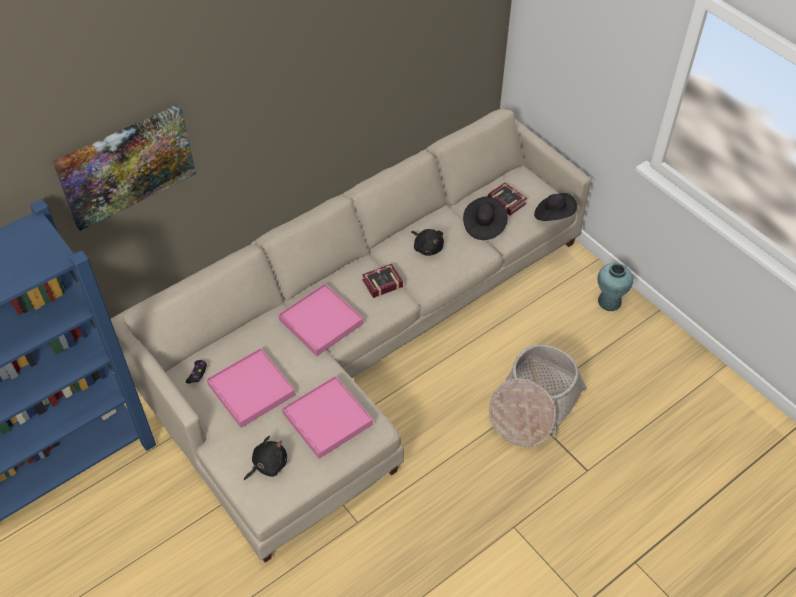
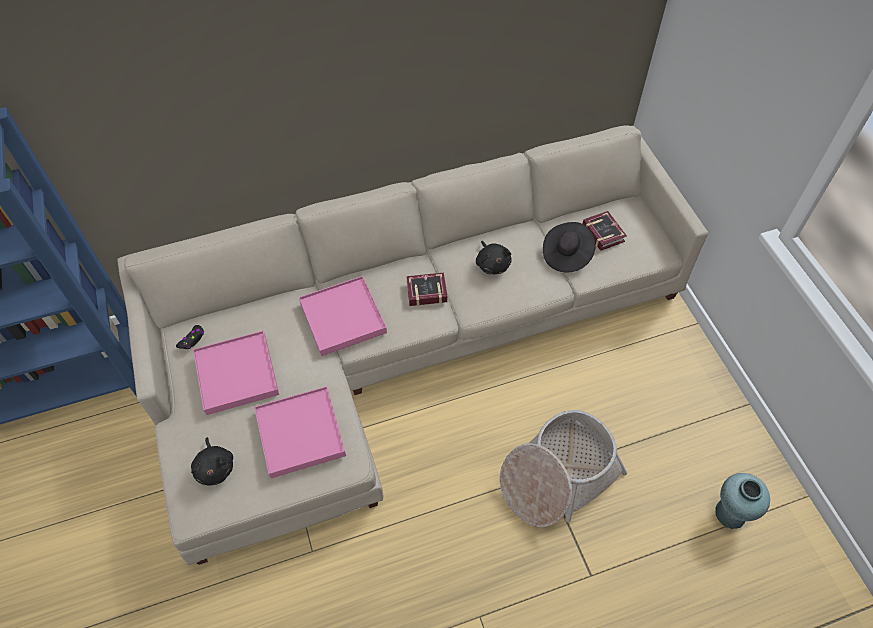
camera: 20 degrees right, 5 degrees up
(126, 165) = (125, 91): picture -> none
(268, 465) = (215, 467): black plush toy -> black plush toy turned 90 degrees clockwise
(553, 215) = (652, 263): black hat -> none
(609, 302) = (691, 377): turquoise vase -> turquoise vase (730, 513)

